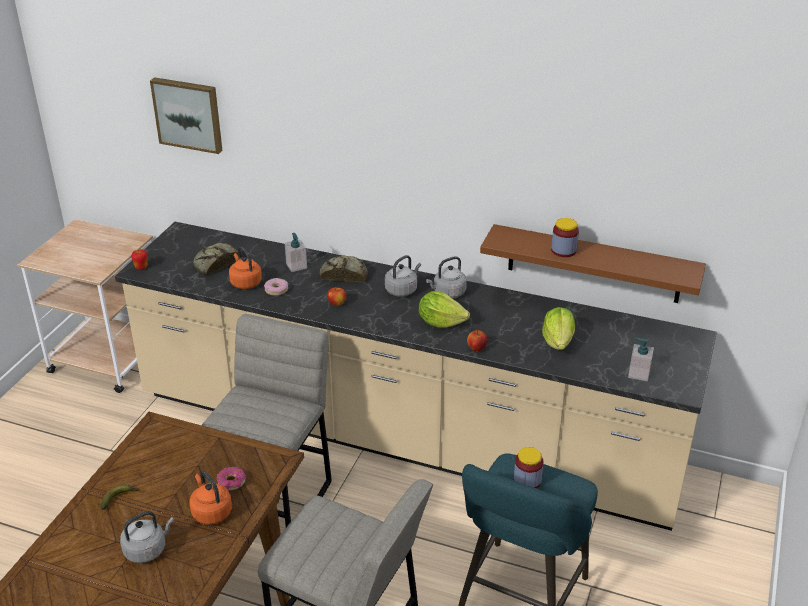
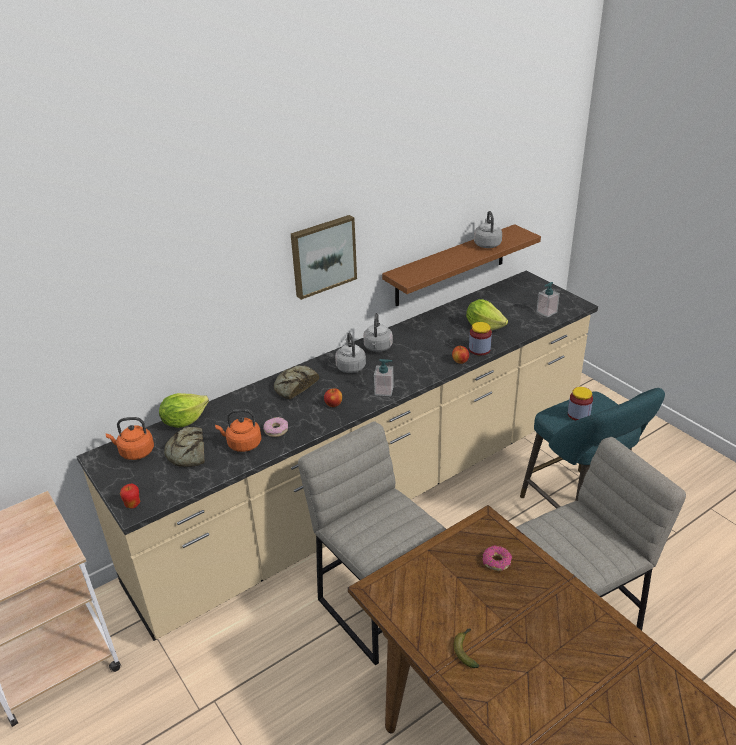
camera: 55 degrees left, 0 degrees up
(147, 549) = (552, 650): grey kettle -> grey kettle (487, 244)
(188, 114) = (72, 322): picture -> picture (322, 255)
(211, 512) = (527, 588): orange kettle -> orange kettle (135, 452)
(296, 266) = (252, 407): soap dispenser -> soap dispenser (384, 391)
(441, 322) = (412, 364): lettuce -> lettuce (184, 421)
(563, 250) = (449, 261): jar -> jar (479, 349)

